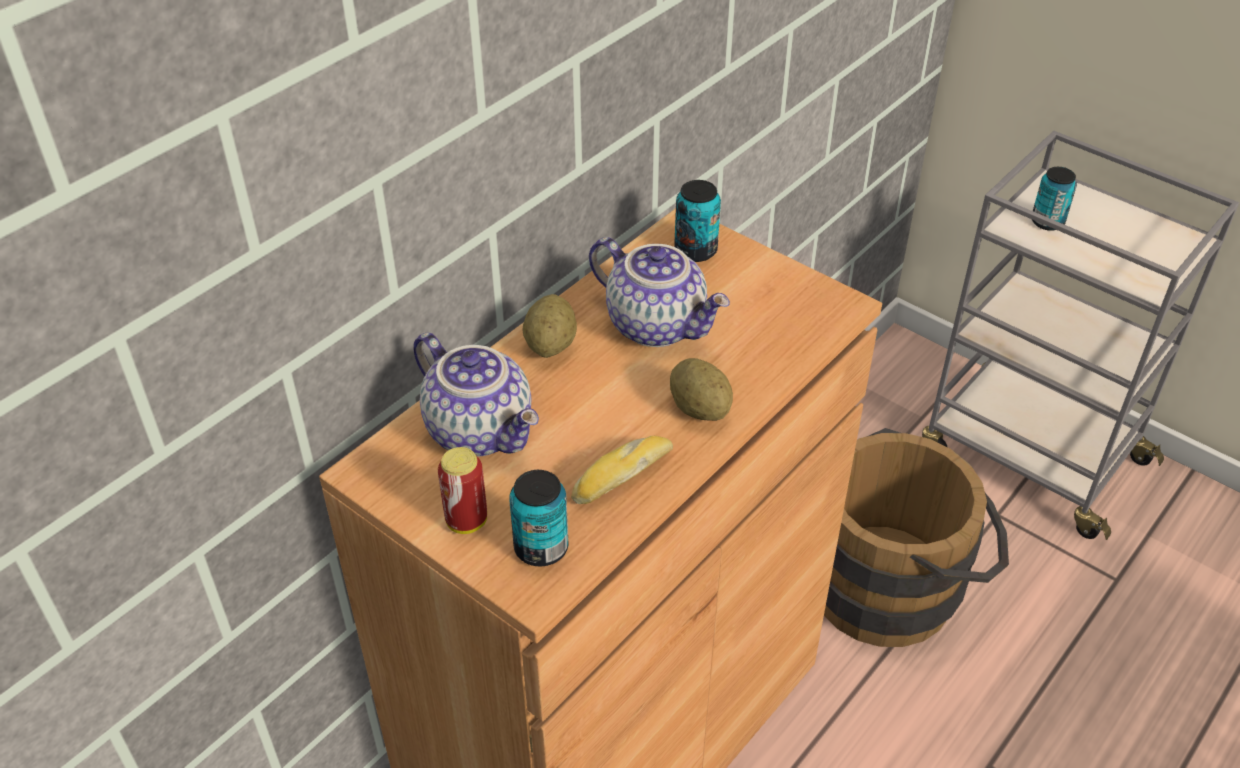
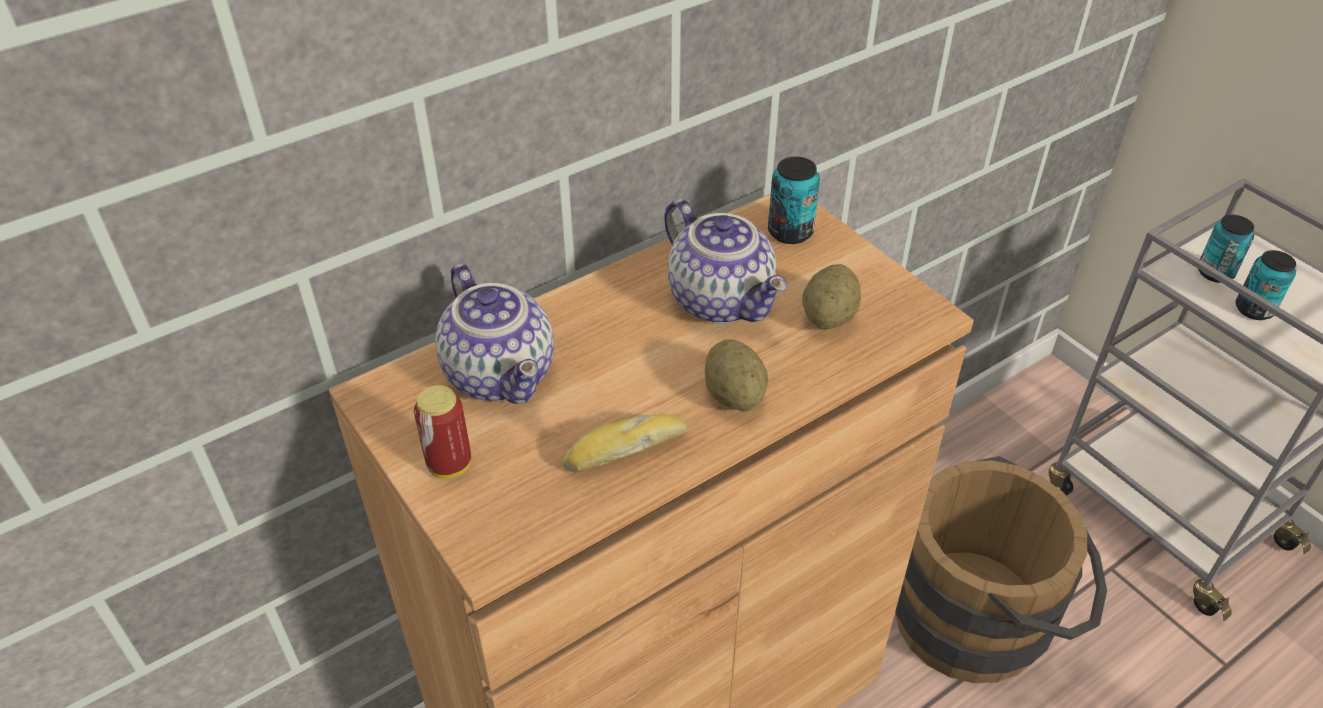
camera: 15 degrees right, 0 degrees up
(541, 548) = (513, 509): can -> can (1253, 309)
(551, 345) = (606, 301): potato -> potato (829, 317)

